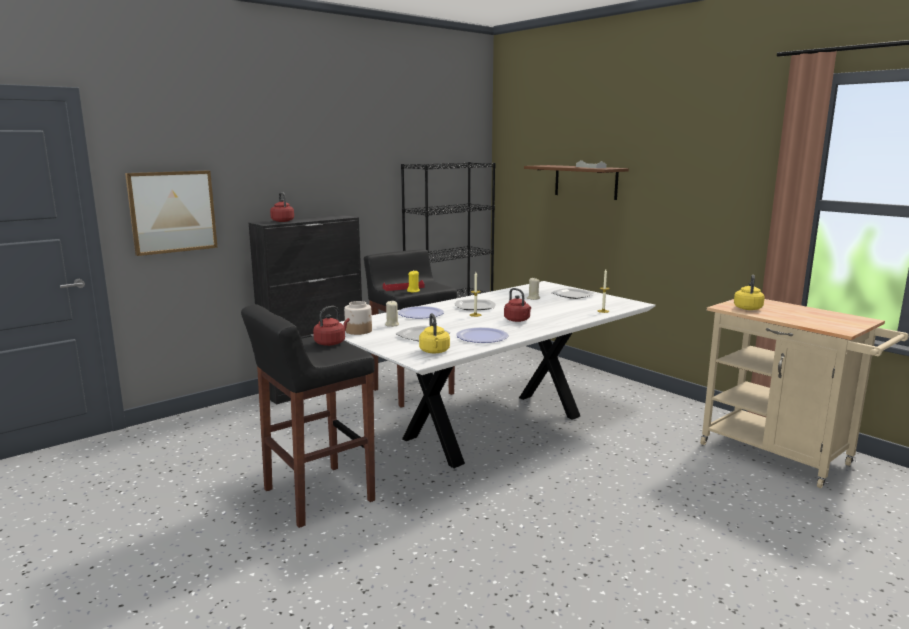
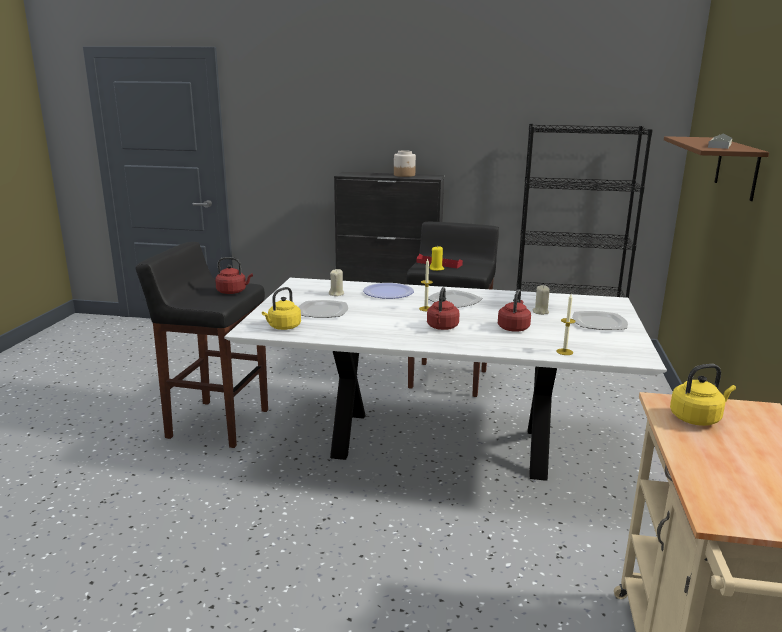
camera: 50 degrees right, 5 degrees up
(172, 211) = (279, 154): picture -> none
(282, 221) = (366, 174): red kettle -> red kettle (513, 328)
(359, 331) = (300, 291): jar -> jar (404, 175)
(482, 337) = (358, 330): plate -> none

